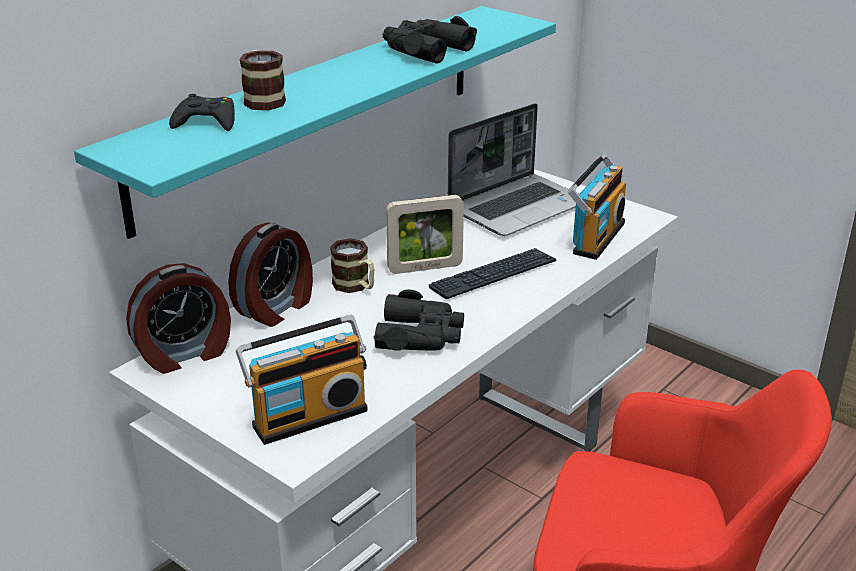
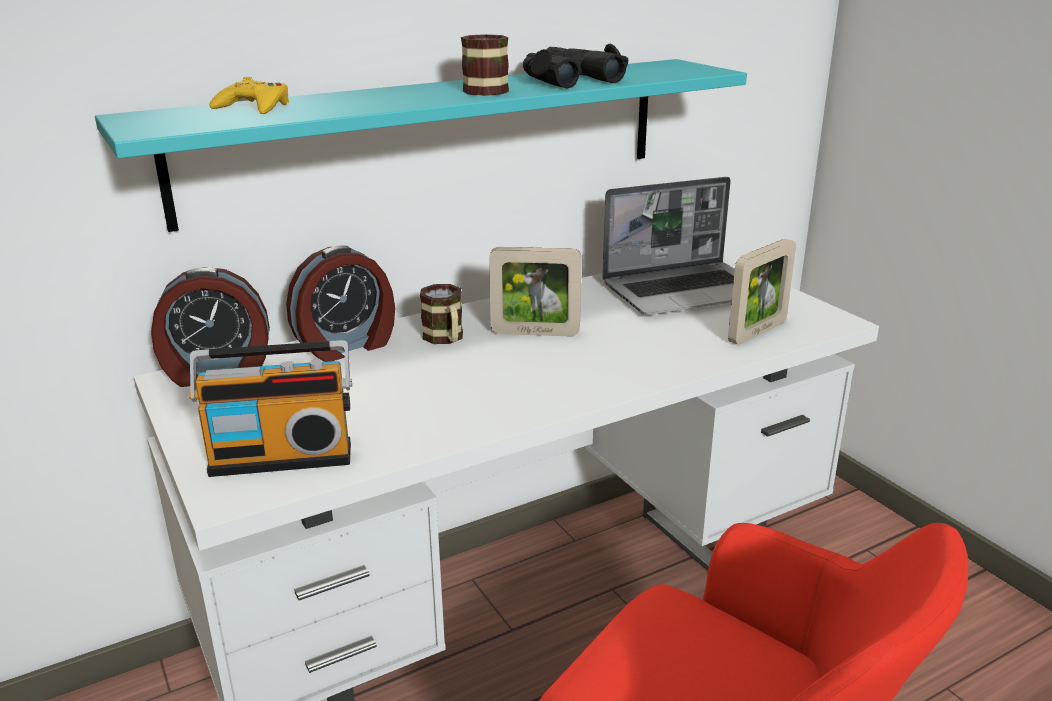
camera: 20 degrees right, 5 degrees down
(206, 121) = (254, 107): black game controller -> yellow game controller
(263, 99) = (338, 98): mug -> mug (486, 89)
(420, 335) = (475, 397): black binoculars -> none
(493, 275) = (607, 351): keyboard -> none
(594, 237) = (757, 332): radio -> picture frame

